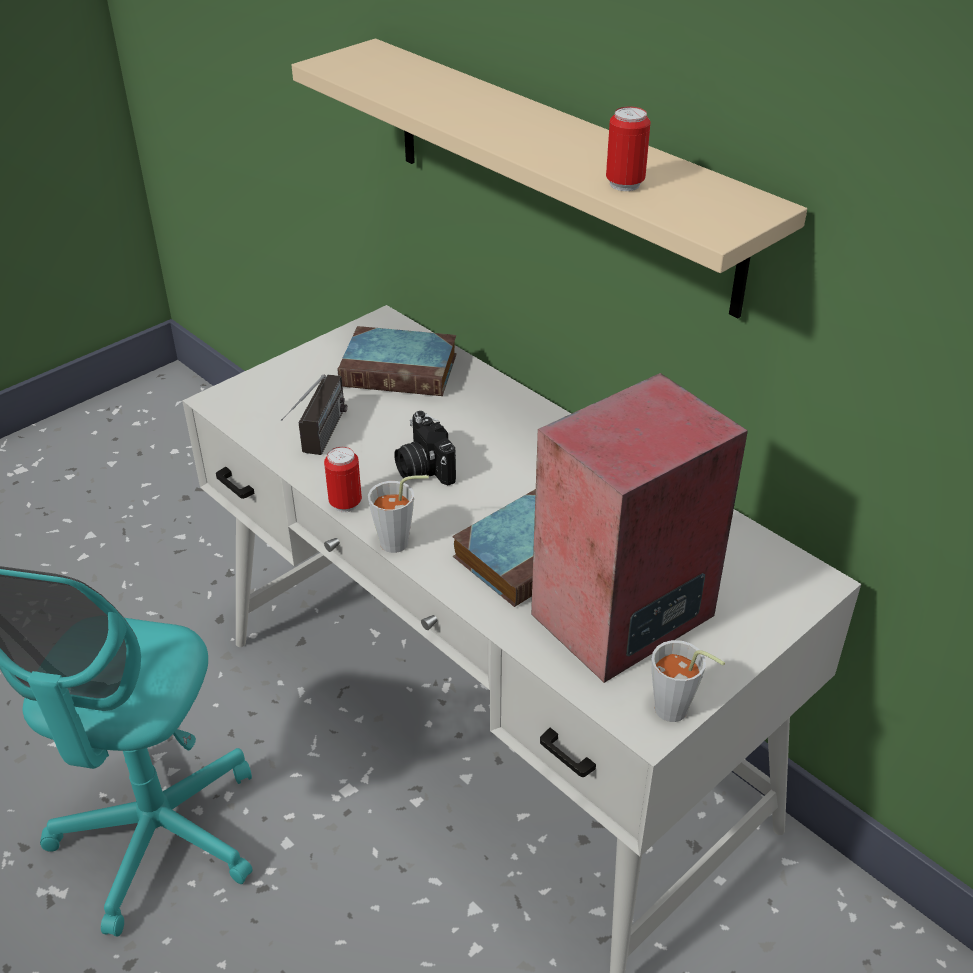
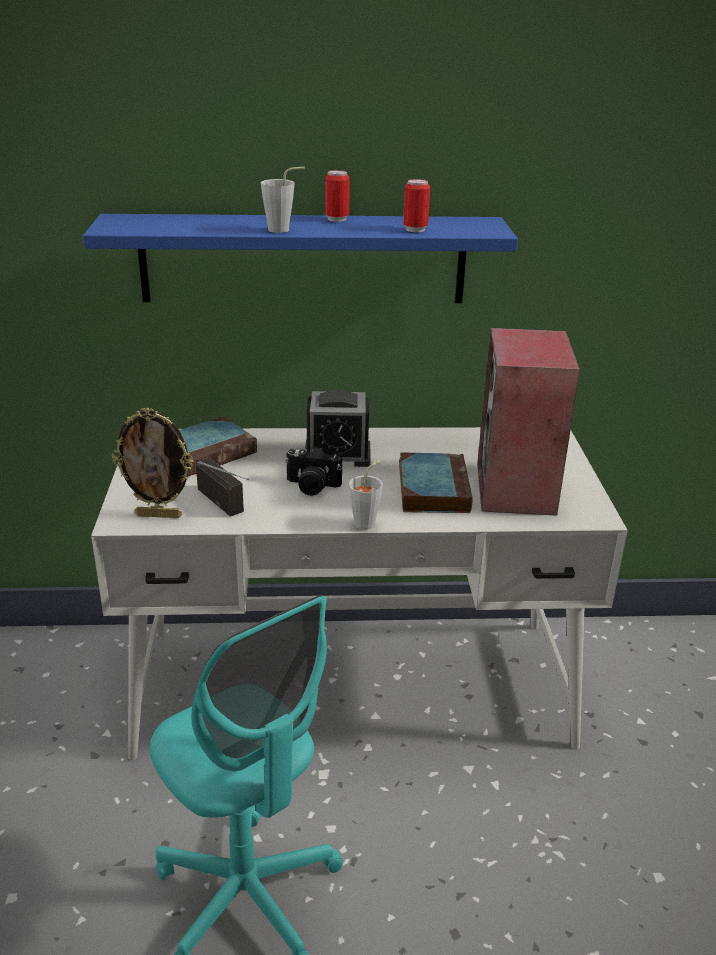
camera: 50 degrees left, 10 degrees down
(256, 413) = (159, 515): none -> picture frame
(345, 503) = (304, 523): can -> can (337, 219)
(512, 446) = (337, 454): none -> alarm clock
(559, 172) = (303, 259): beige shelf -> blue shelf
(677, 713) = (600, 507): grey cup -> grey cup (283, 230)

